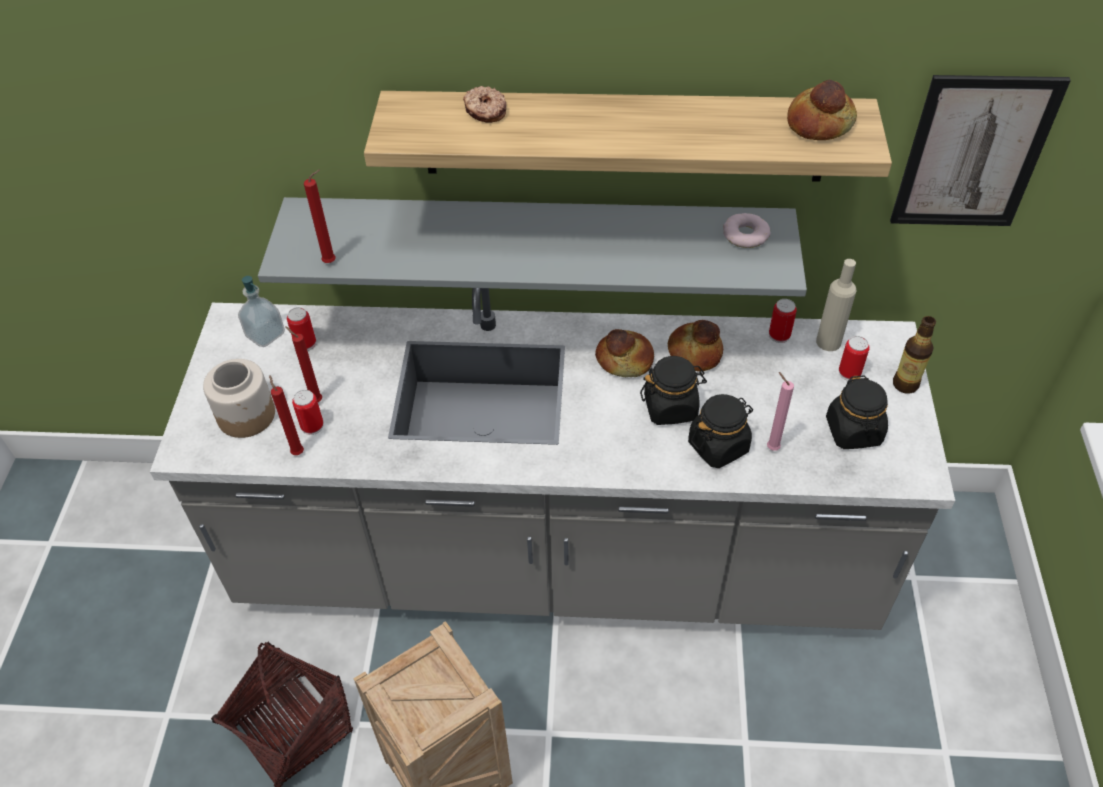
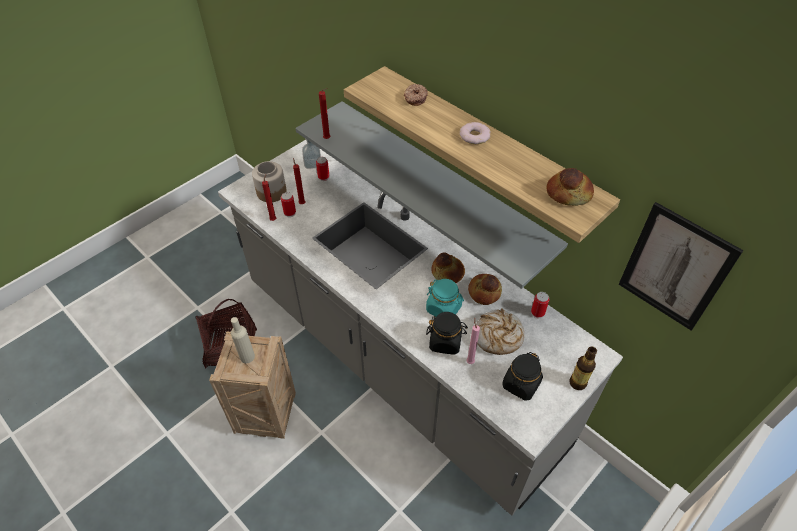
camera: 40 degrees right, 0 degrees up
(671, 407) = (444, 309): black jar -> turquoise jar
(745, 235) = (524, 239): donut -> donut (474, 136)
(768, 395) = (498, 336): none -> bread
(828, 342) = (560, 333): beige bottle -> beige bottle (247, 357)
(849, 373) = (553, 356): can -> none

